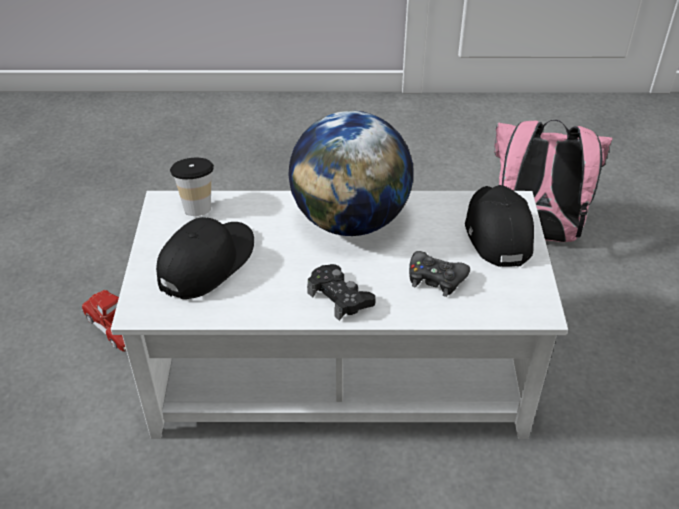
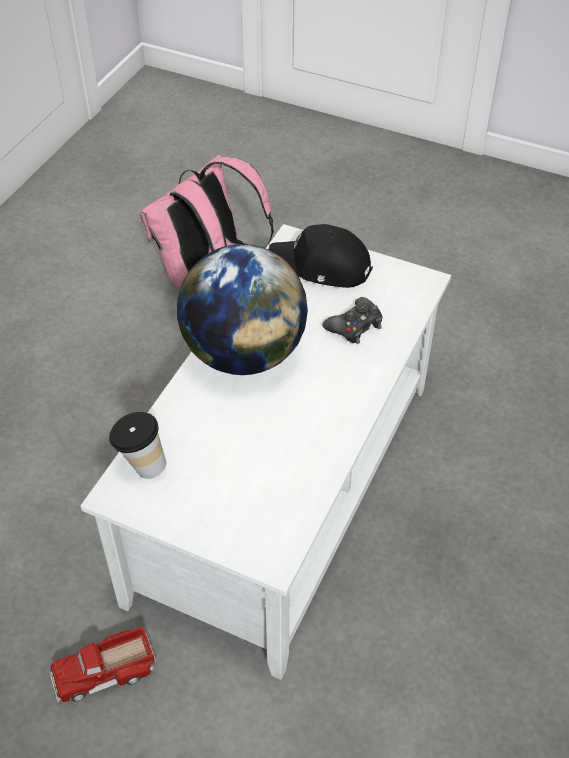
camera: 65 degrees left, 5 degrees up
(207, 263) = (236, 483): black cap -> none
(340, 297) = (342, 397): black game controller -> none

